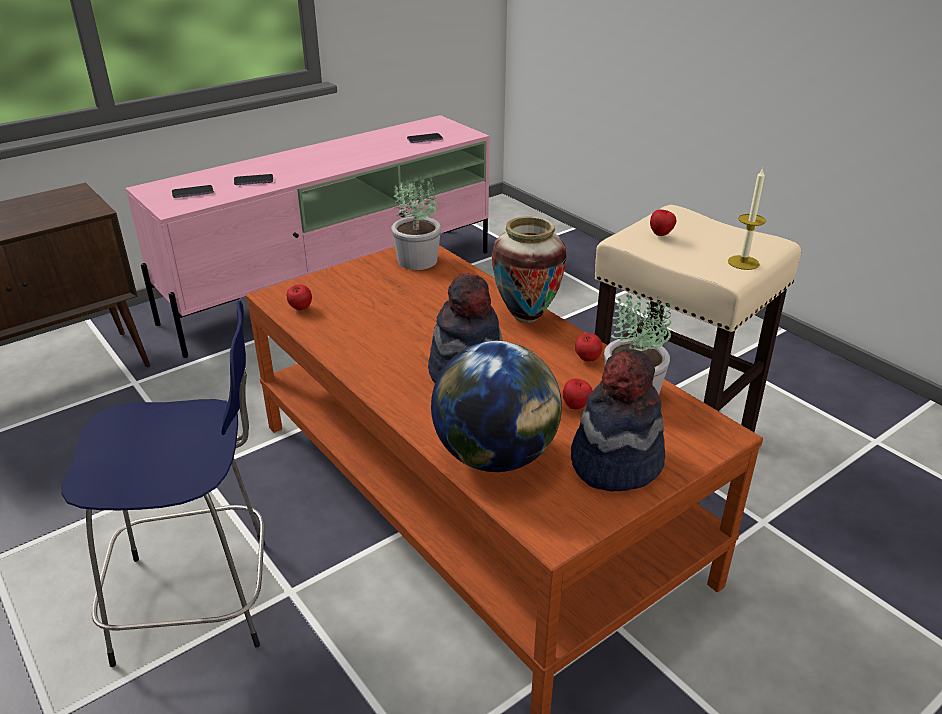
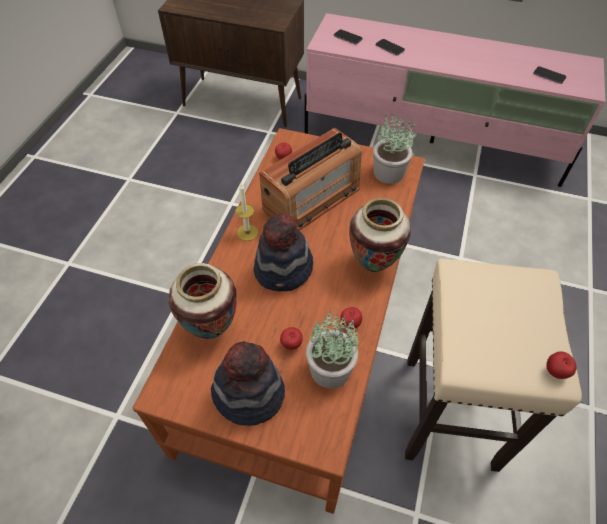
camera: 55 degrees right, 20 degrees up
(201, 599) = (155, 265): blue stool -> none
(389, 316) = (312, 199): none -> radio
(495, 456) = (211, 329): globe -> vase
(661, 235) = (487, 290): apple -> apple (555, 372)
(743, 262) = (493, 366): candle -> candle (247, 232)

